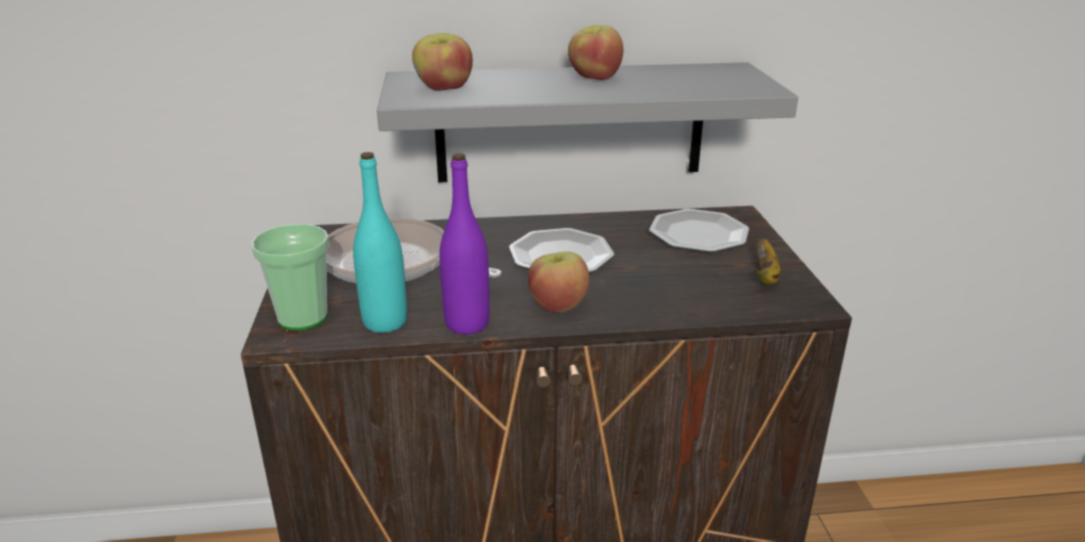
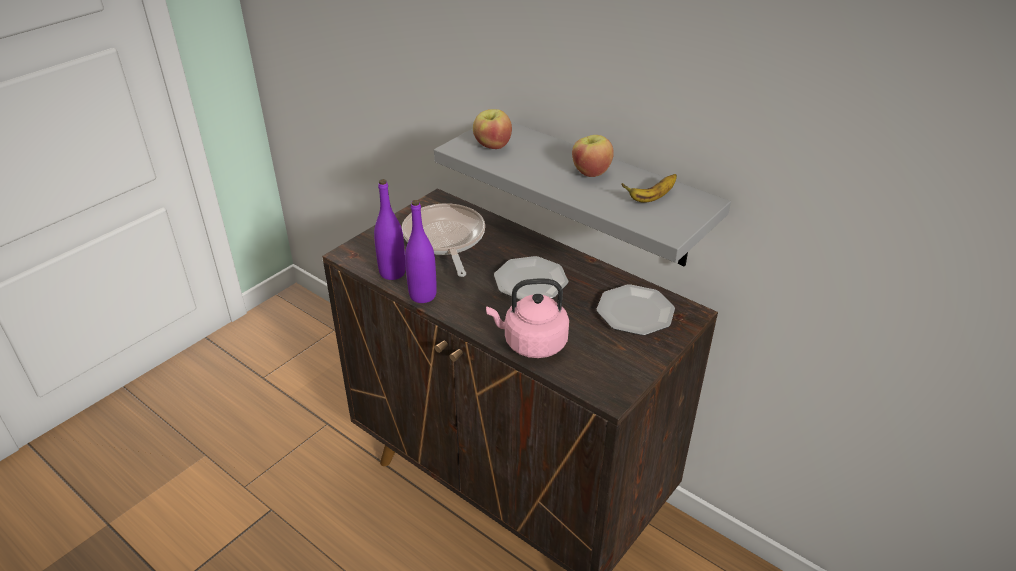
camera: 45 degrees right, 10 degrees up
(302, 318) = (366, 250): cup -> none
(385, 322) = (392, 273): turquoise bottle -> purple bottle
(558, 305) = (478, 311): apple -> none
(665, 303) = (531, 343): none -> pink kettle
(765, 276) = (619, 363): banana -> banana (651, 198)

